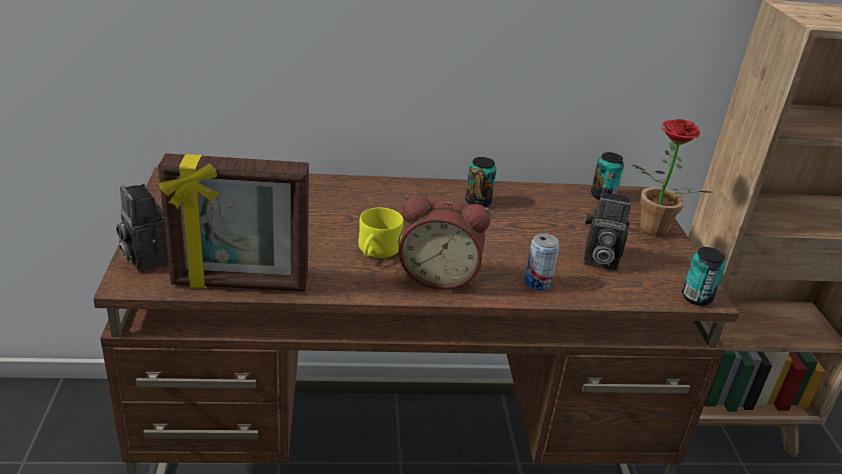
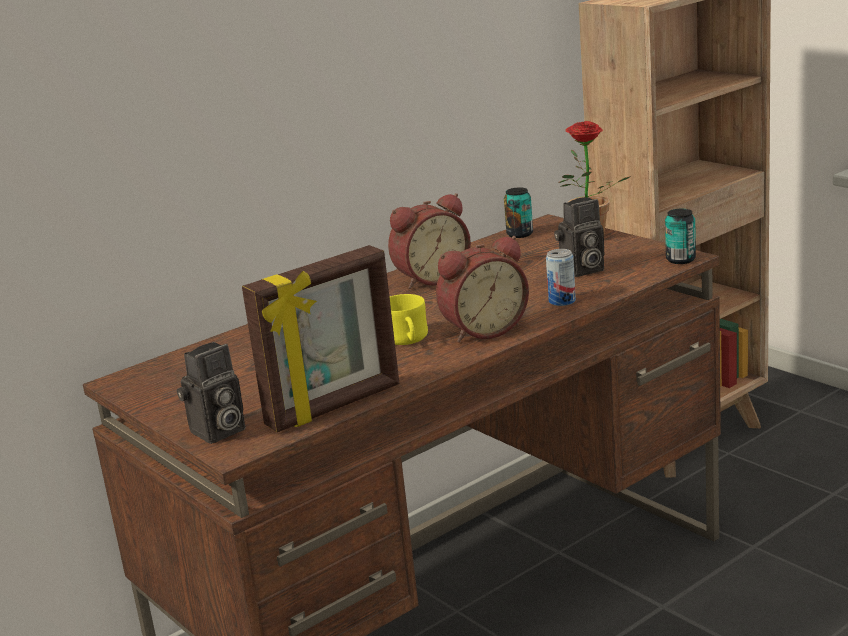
camera: 30 degrees left, 10 degrees down
(146, 259) = (217, 432): camera -> camera turned 60 degrees counterclockwise
(478, 202) = (430, 278): can -> alarm clock

